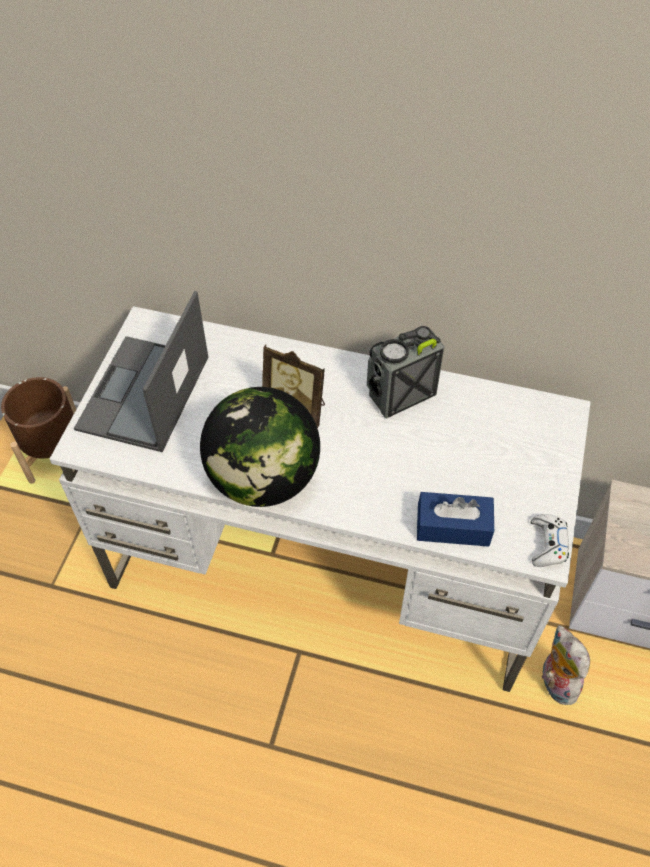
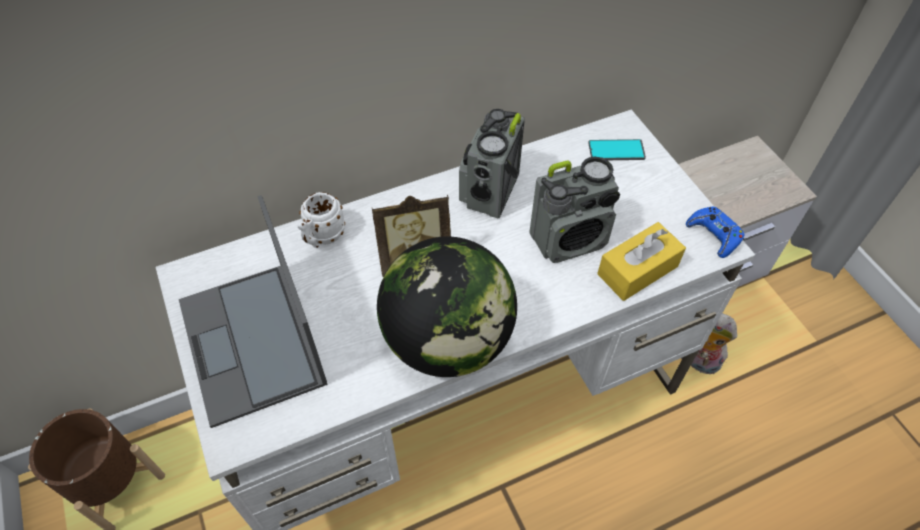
camera: 40 degrees left, 0 degrees up
(250, 353) = (322, 238): none -> white mug
(423, 469) = (569, 240): none -> radio
(453, 527) = (637, 270): blue tissue box -> yellow tissue box
(538, 426) = (616, 150): none -> phone
(547, 544) = (714, 235): white game controller -> blue game controller

